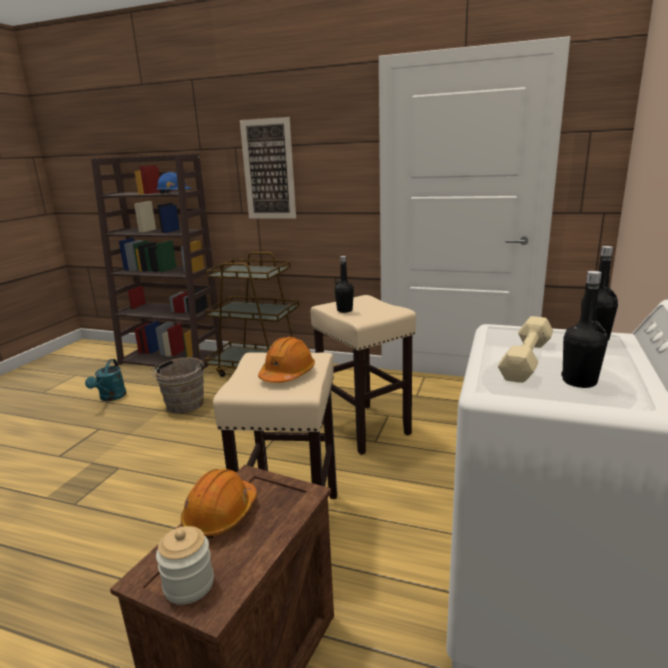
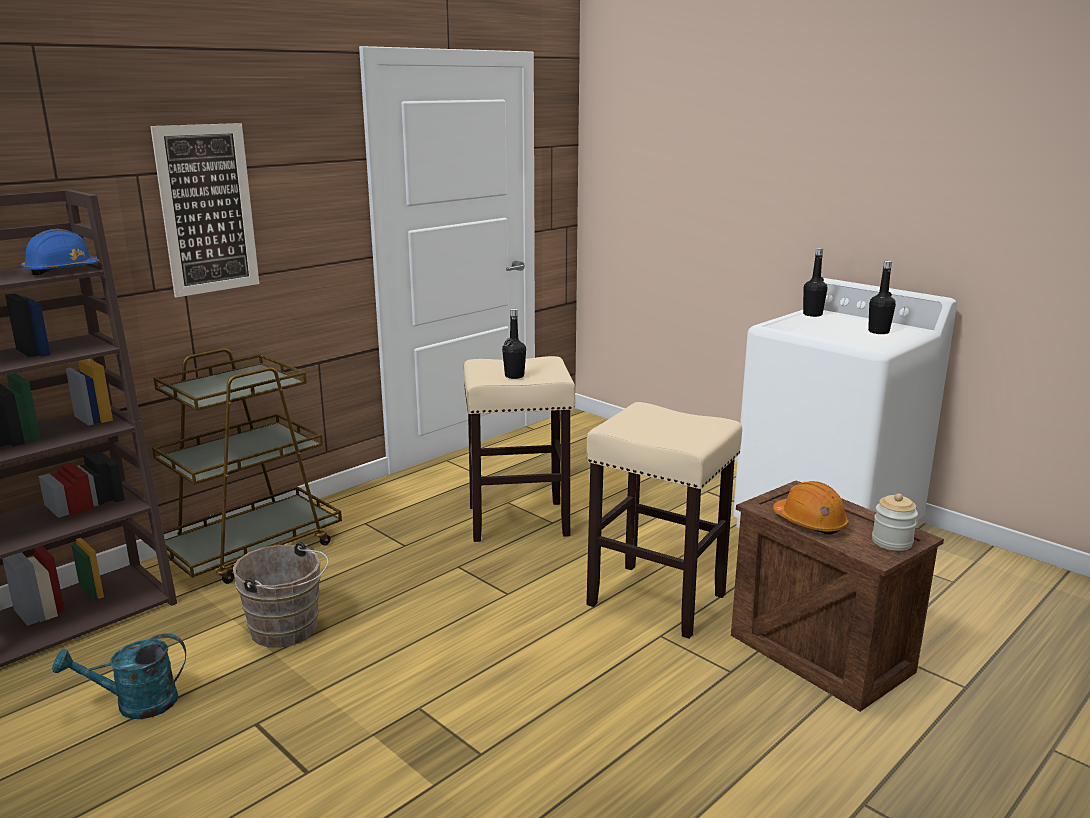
camera: 65 degrees left, 0 degrees up
(111, 397) = (135, 704): turquoise watering can -> turquoise watering can turned 135 degrees clockwise
(287, 374) = (675, 422): orange hard hat -> none
(526, 359) = (835, 332): beige dumbbell -> none

